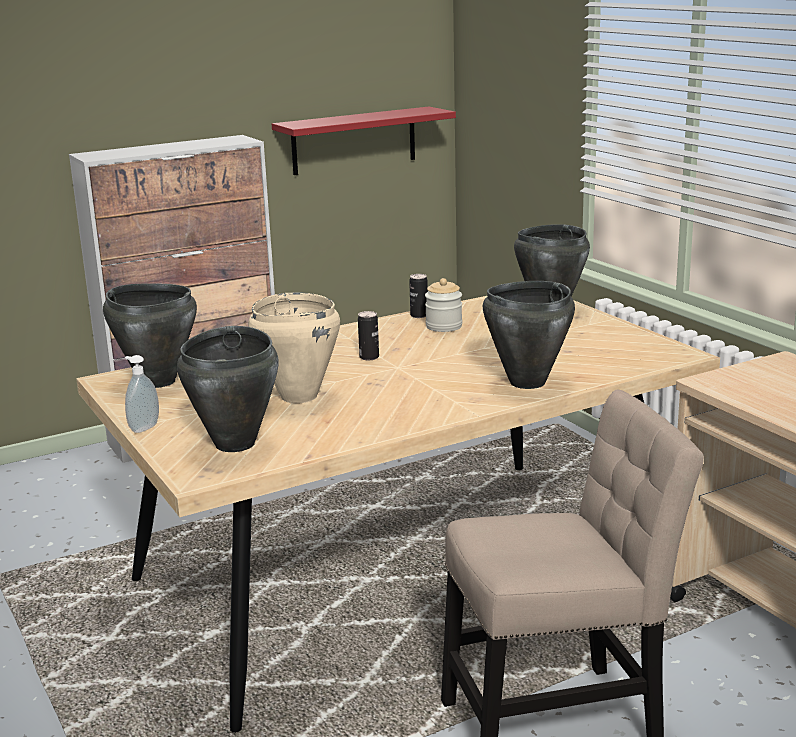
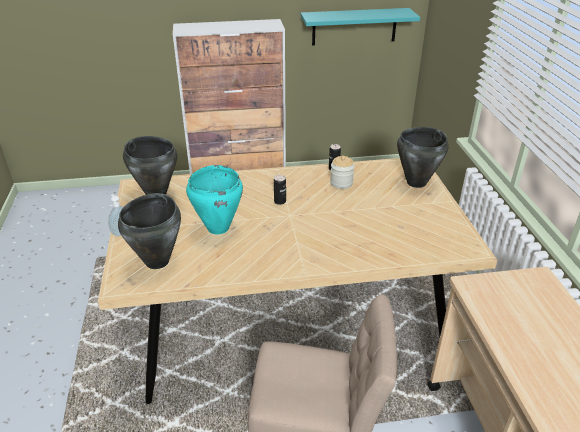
camera: 20 degrees right, 15 degrees up
(298, 397) = (217, 228): beige cooking pot -> turquoise cooking pot
(354, 140) = (354, 26): red shelf -> turquoise shelf
(526, 382) = (355, 251): black cooking pot -> none

